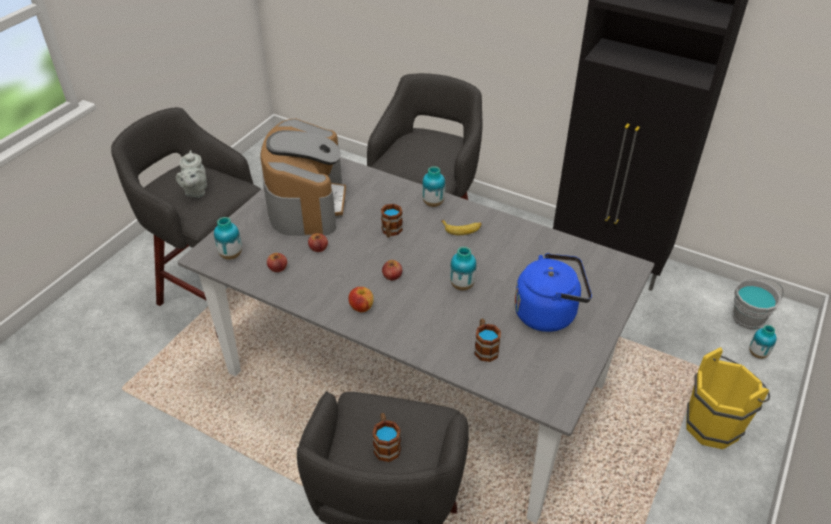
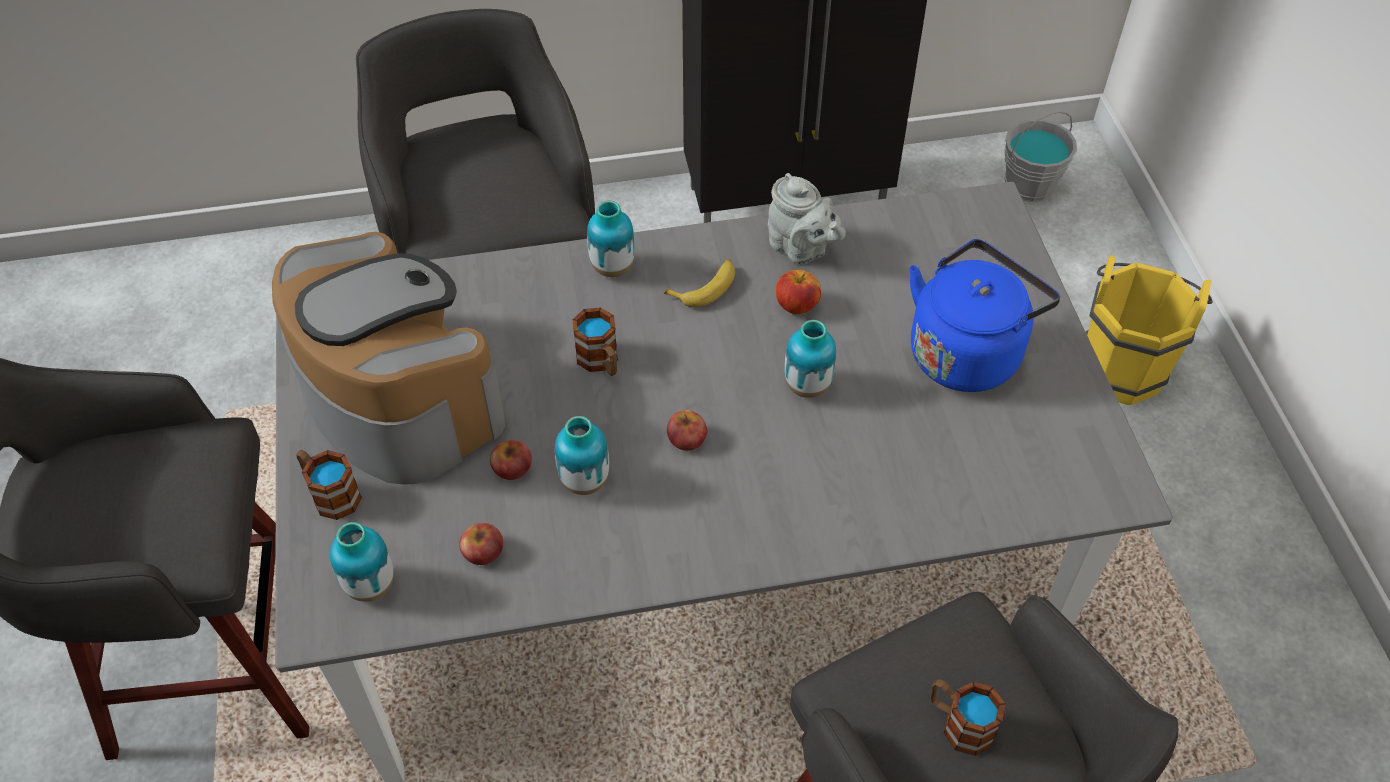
camera: 40 degrees left, 10 degrees up
(195, 191) = (131, 503): grey teapot -> grey teapot (801, 249)
(361, 307) = (700, 528): apple -> apple (796, 306)
(485, 347) = (943, 467): mug -> mug (330, 494)
(757, 354) = (1082, 230): vase -> vase (584, 481)

